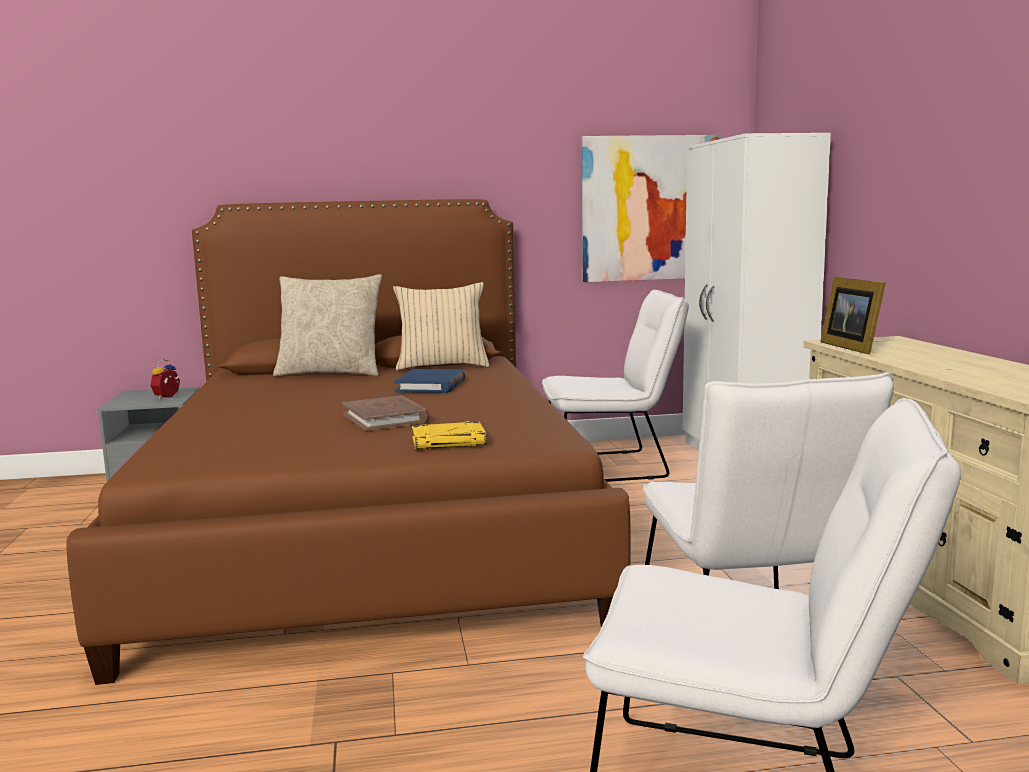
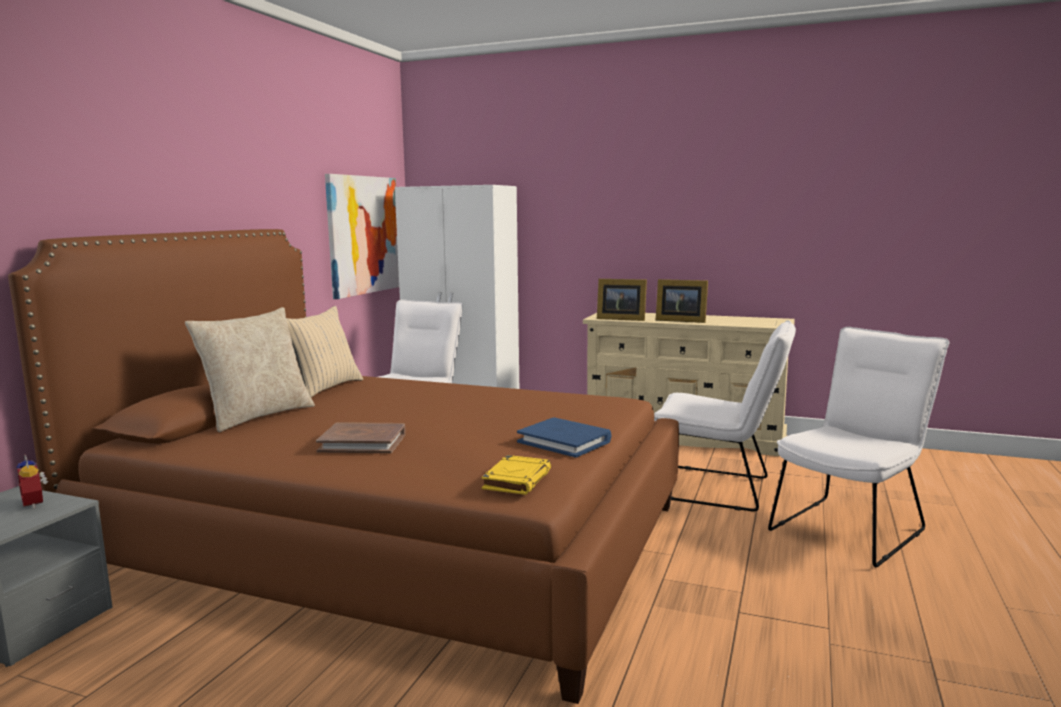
camera: 60 degrees left, 0 degrees up
(385, 418) = (489, 421): brown book -> brown book (363, 442)
(431, 385) = (397, 399): blue book -> blue book (564, 441)
(449, 441) = (589, 417): yellow book -> yellow book (517, 480)
(923, 363) = (679, 320): none -> picture frame

